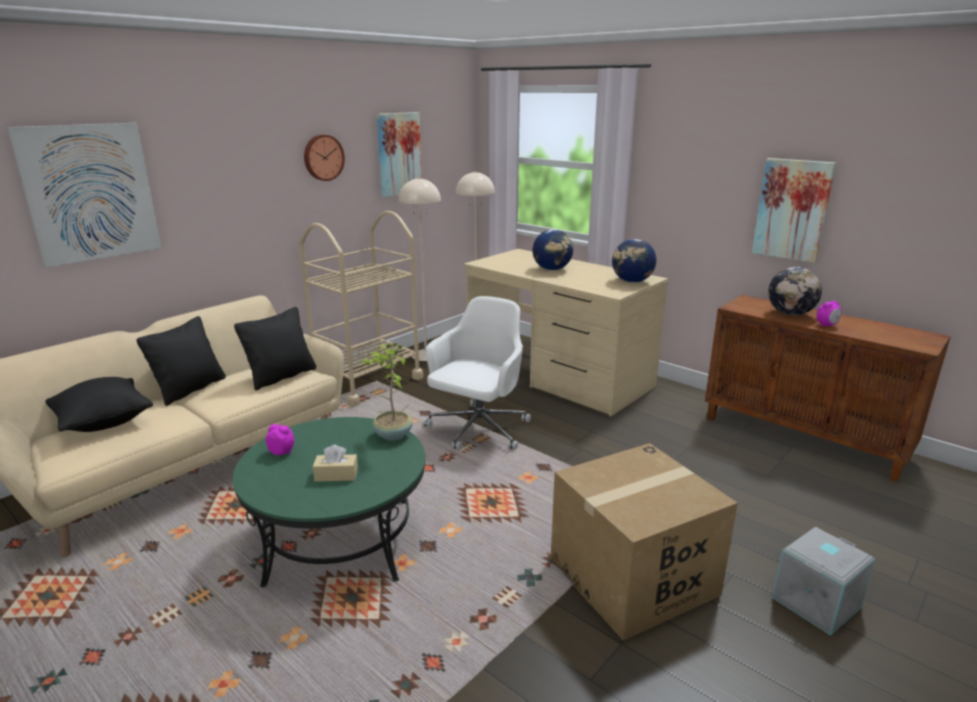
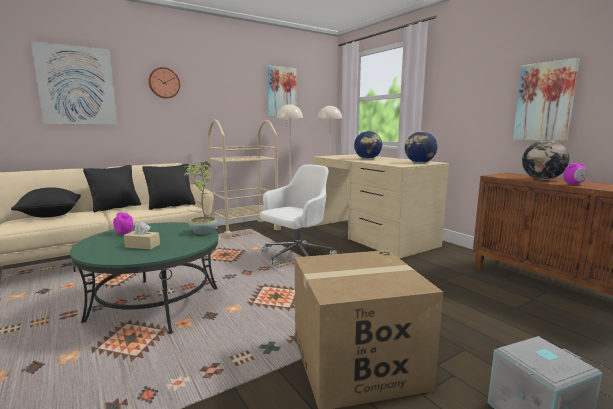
camera: 15 degrees right, 10 degrees down
(323, 157) = (229, 87): wall clock -> wall clock (164, 83)

